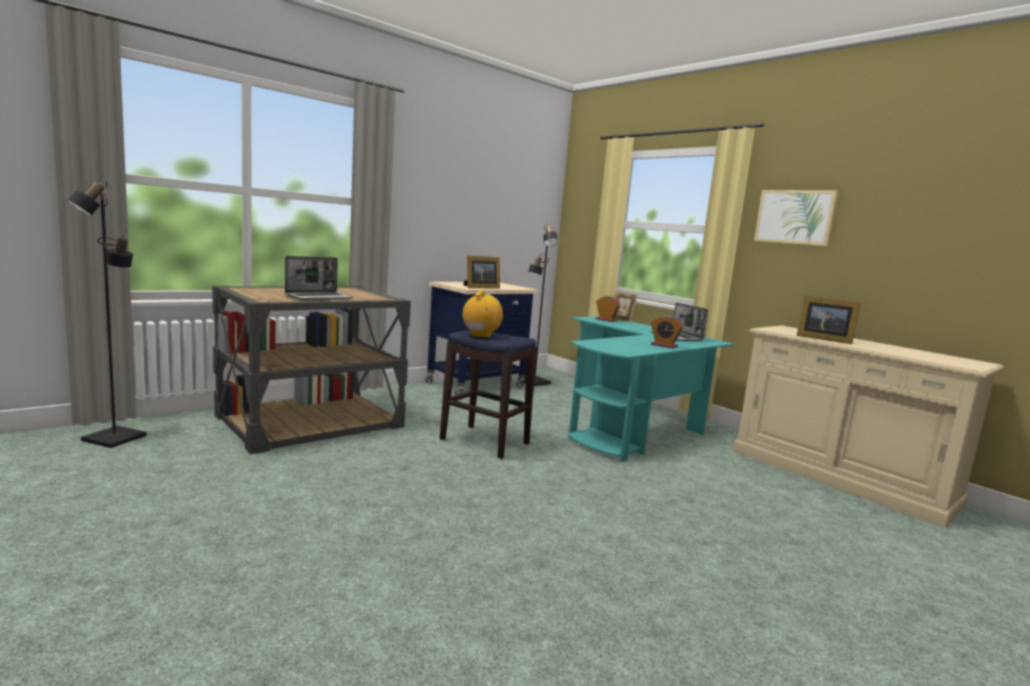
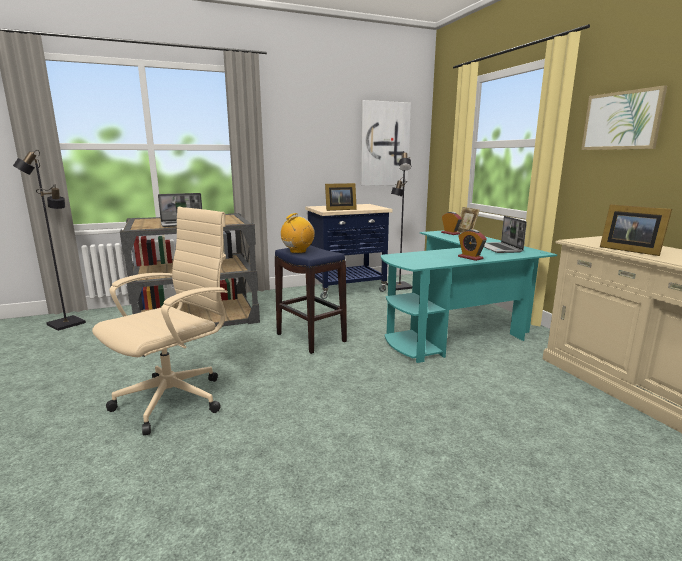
camera: 20 degrees right, 5 degrees up
(384, 519) = (176, 399): none -> beige office chair
(516, 213) = (384, 144): none -> picture

